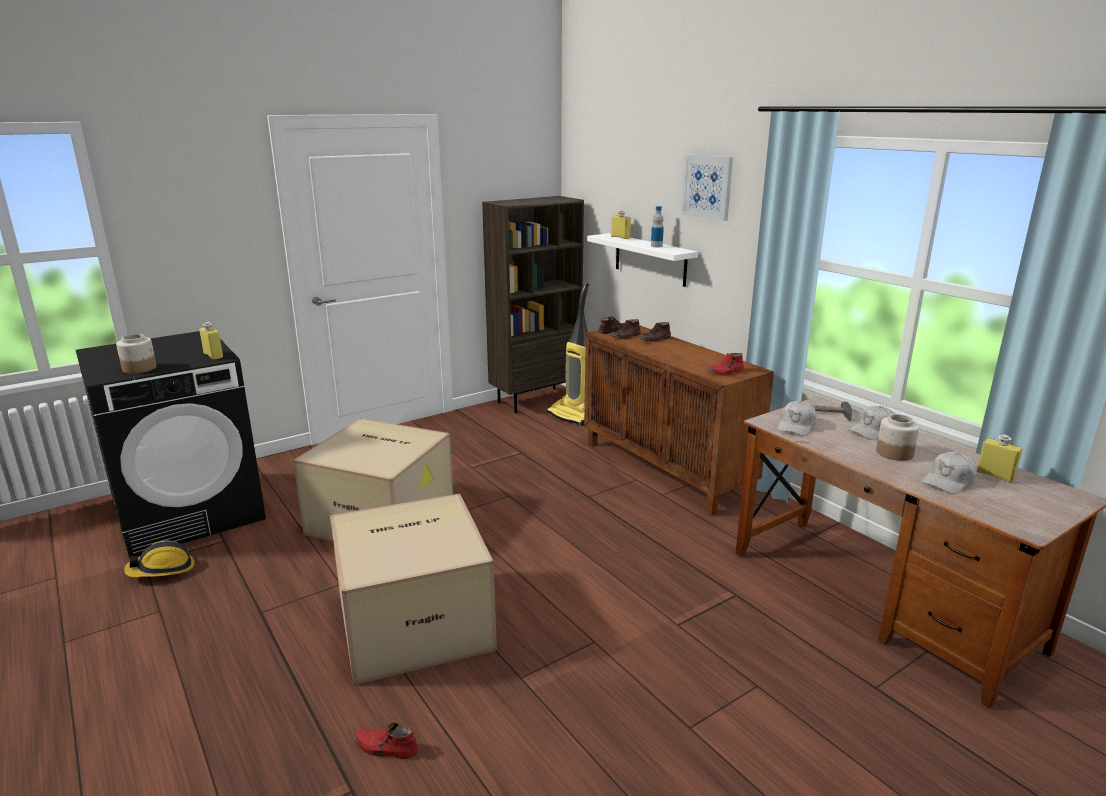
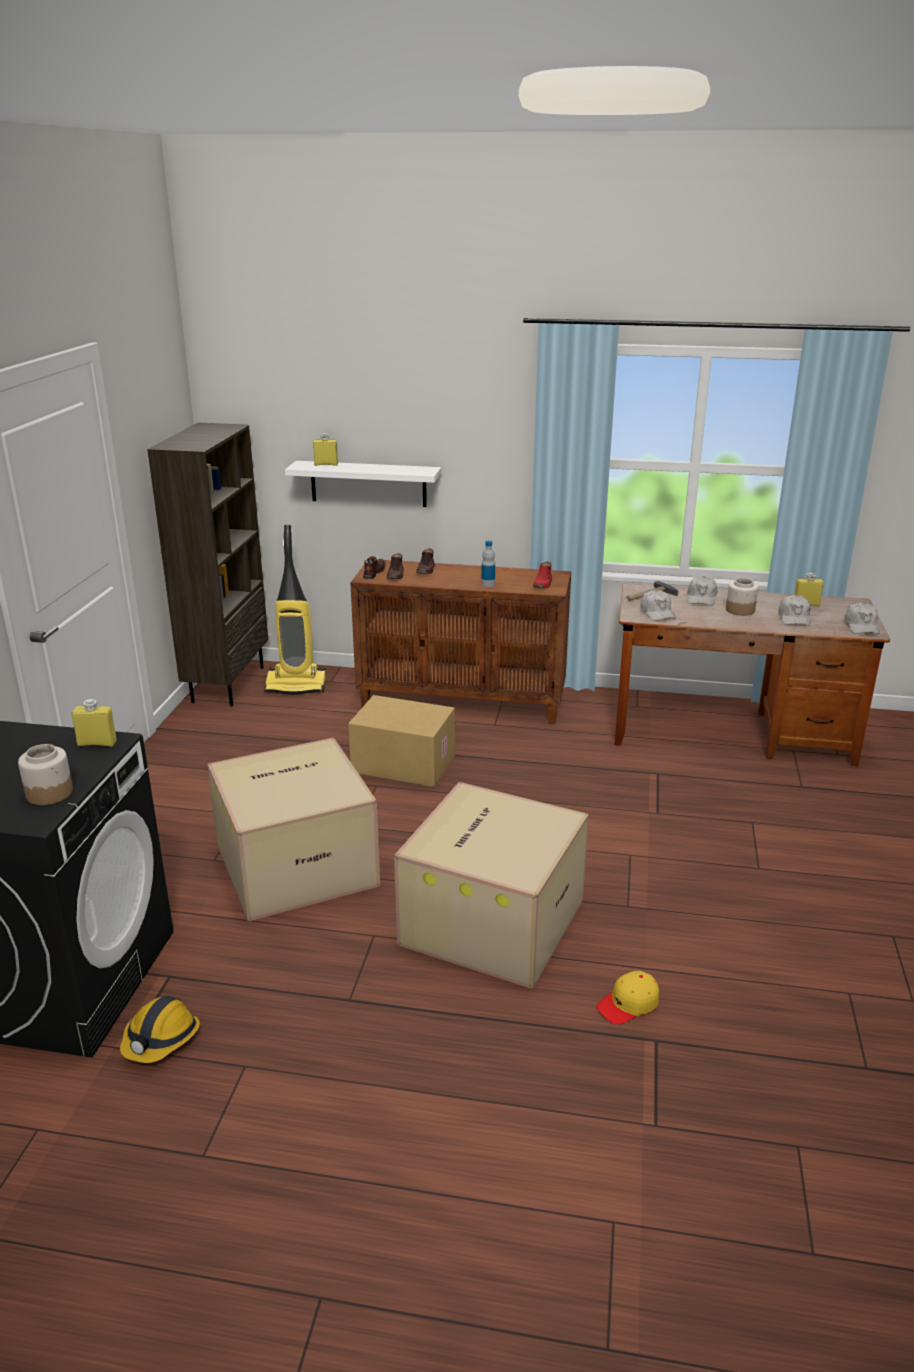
camera: 45 degrees left, 5 degrees up
(385, 748) = (628, 1004): red shoe -> yellow cap
(549, 490) = (402, 764): none -> cardboard box
(656, 246) = (390, 468): bottle -> bottle (488, 584)
(707, 186) = (447, 398): picture -> none
(1029, 519) = (862, 626): none -> white cap

